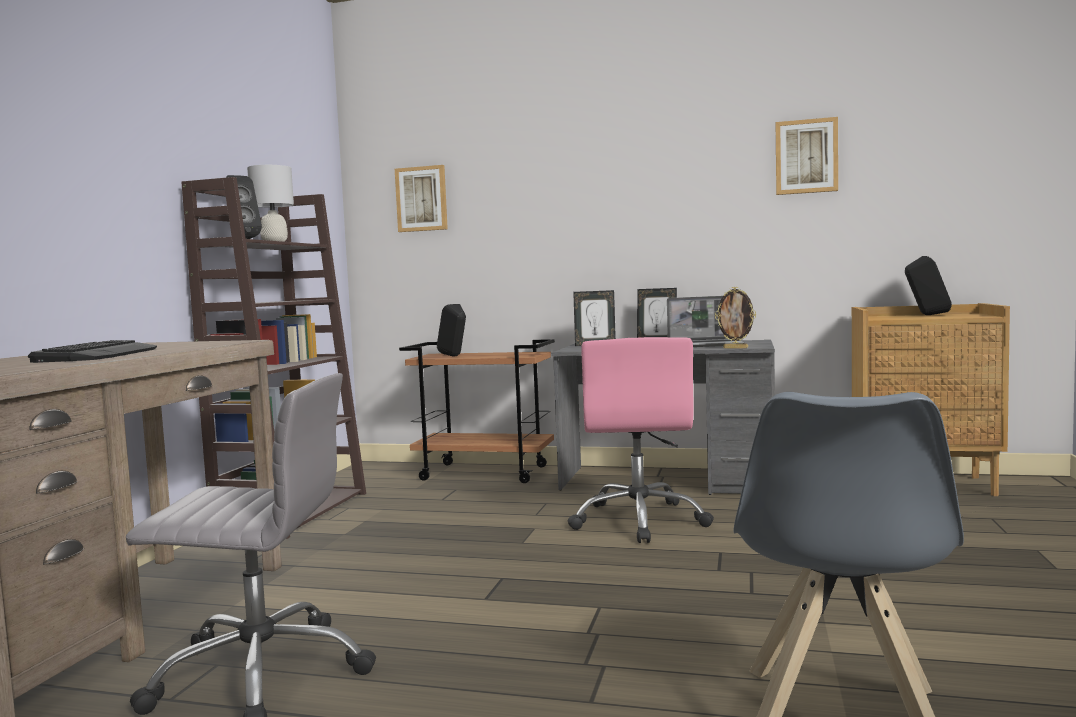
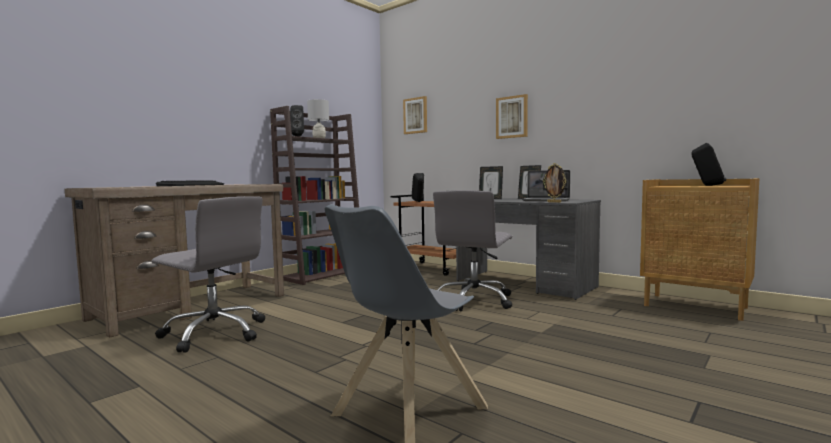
camera: 25 degrees right, 0 degrees up
(639, 521) = (474, 300): pink office chair -> grey office chair
(806, 156) = (630, 77): picture -> picture (512, 117)

